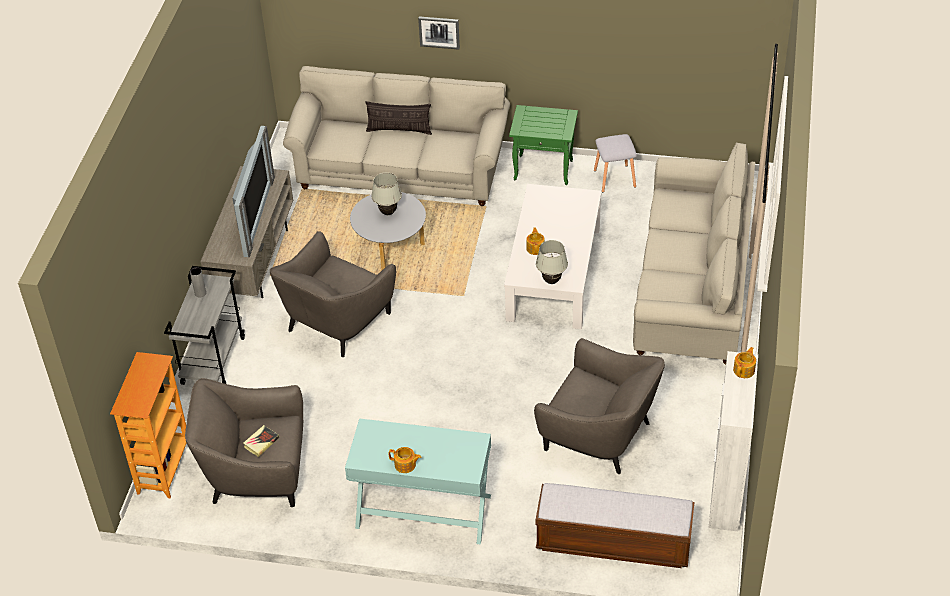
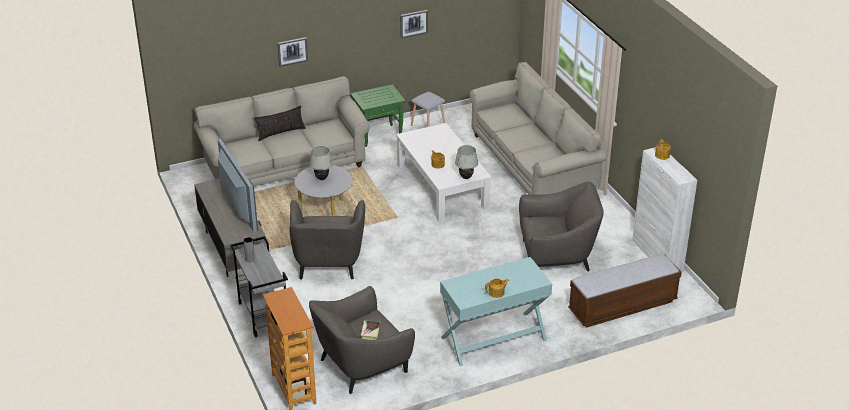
camera: 35 degrees left, 10 degrees down
(615, 42) = (413, 23): none -> picture

